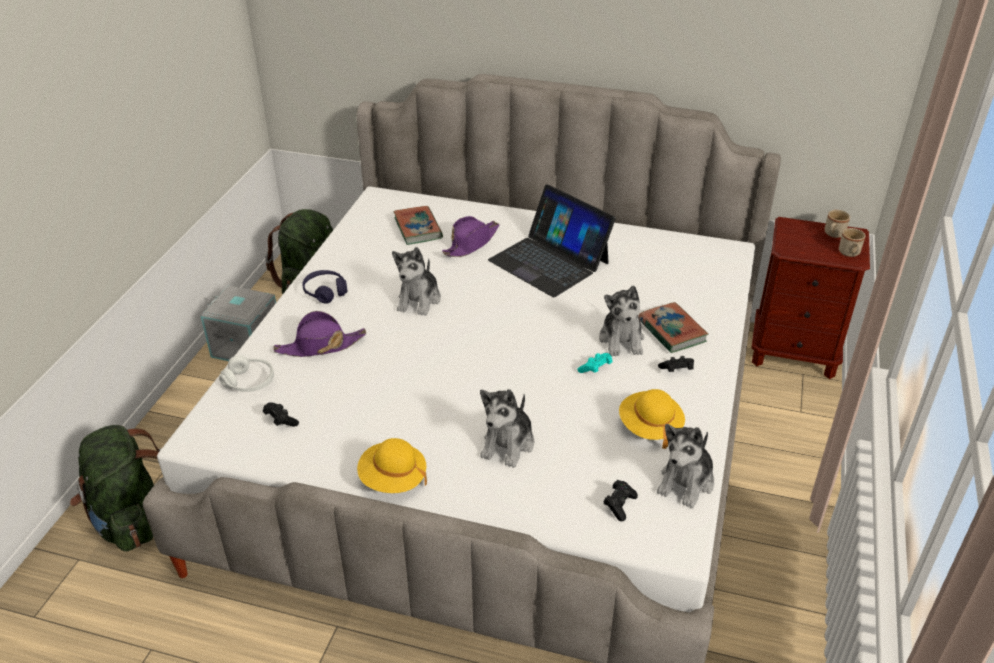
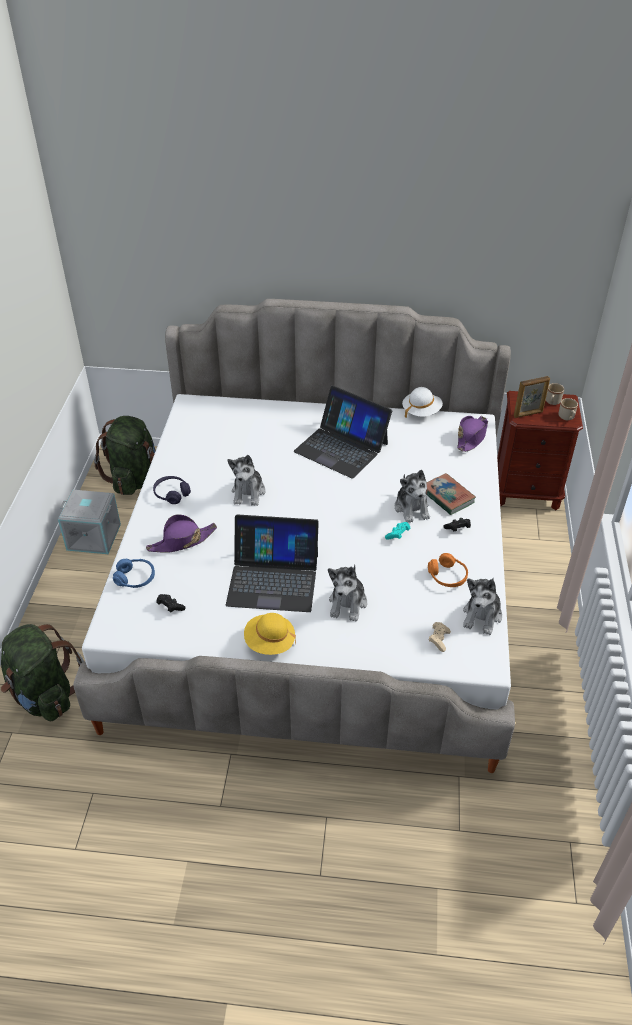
camera: 10 degrees left, 5 degrees up
(249, 382) = (135, 578): white headphones -> blue headphones
(418, 228) = (230, 429): book -> none
(420, 403) = (273, 579): none -> laptop
(471, 243) = (276, 438): purple hat -> purple hat (471, 437)
(619, 505) = (439, 639): black game controller -> beige game controller
(650, 426) = (447, 576): yellow hat -> orange headphones
(660, 231) = (421, 411): none -> white hat
(798, 245) = (528, 414): none -> picture frame

